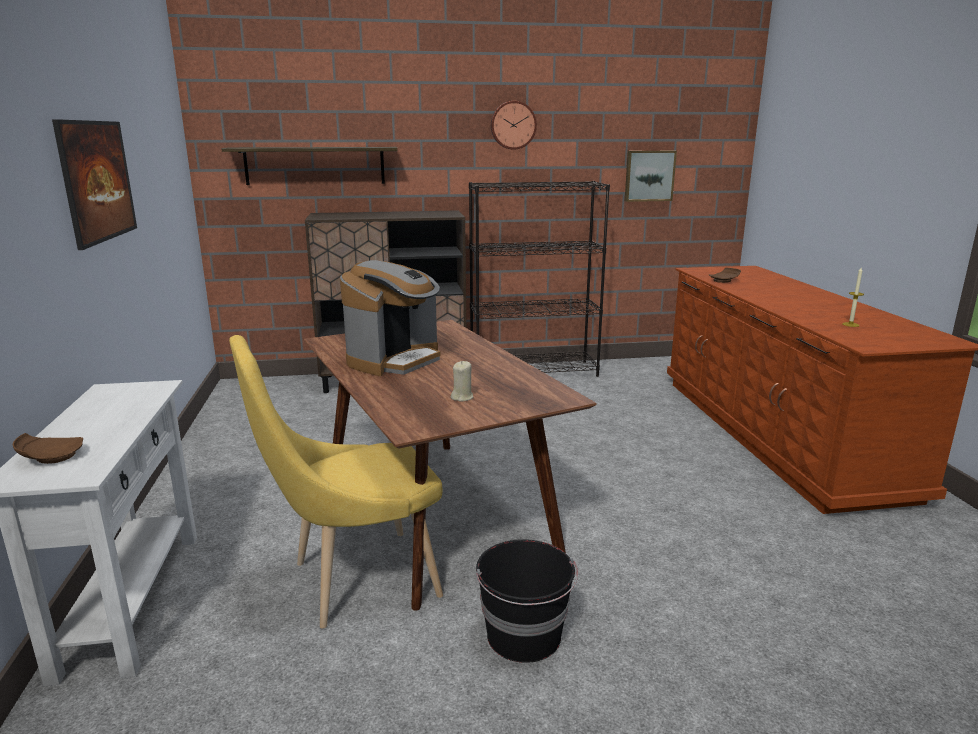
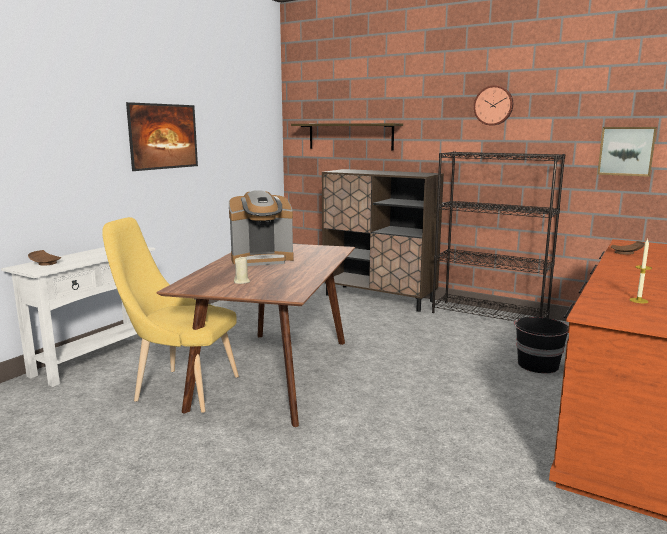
camera: 40 degrees right, 5 degrees down
(524, 636) = (206, 449): black bucket -> black bucket (538, 365)

